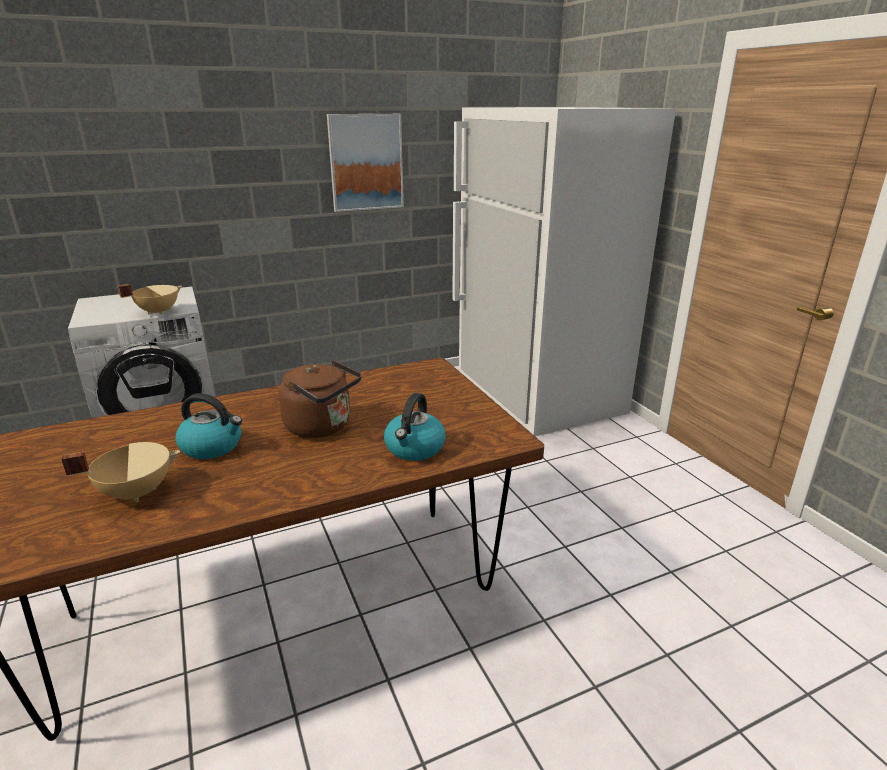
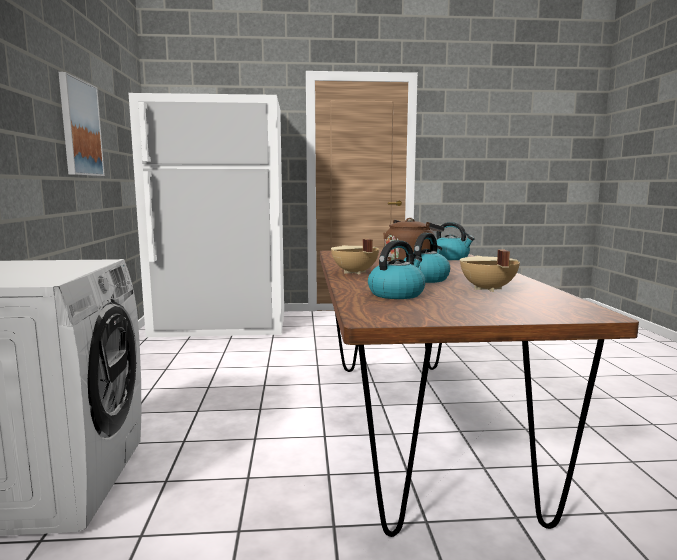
camera: 70 degrees left, 15 degrees down
(117, 440) = (396, 294): none -> kettle
(158, 312) = (85, 265): beige cooking pot -> beige cooking pot (354, 272)

